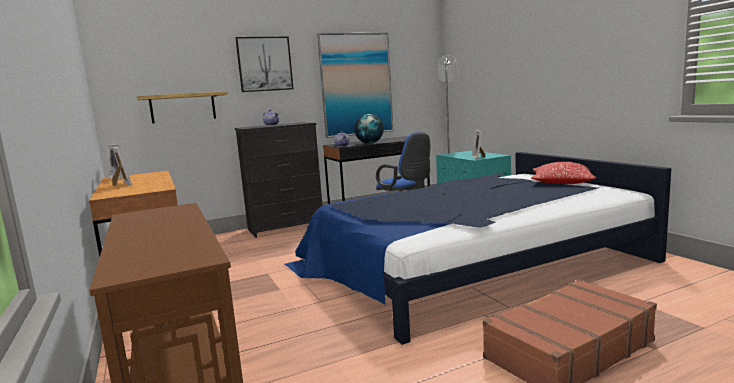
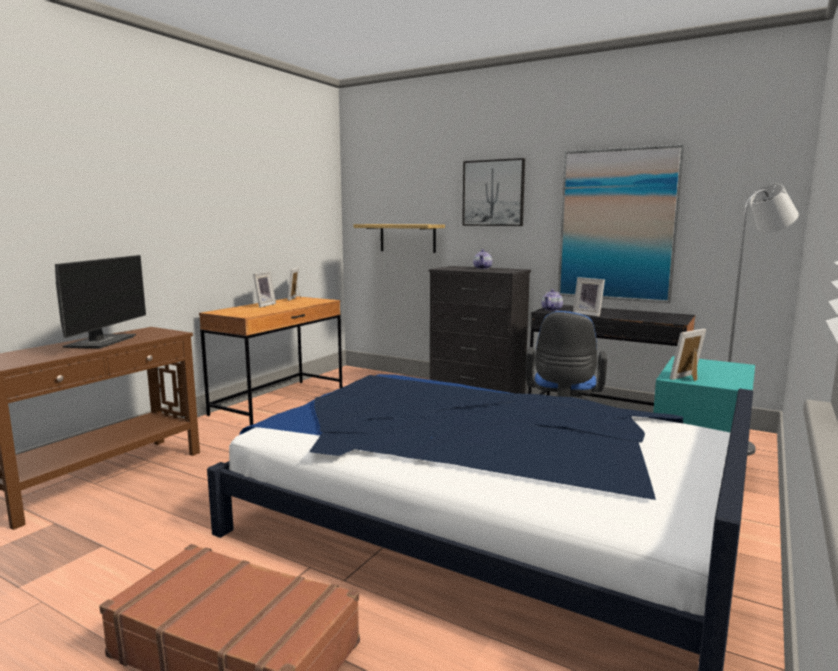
camera: 55 degrees right, 0 degrees up
(156, 227) = (101, 342): none -> monitor
(370, 143) = (588, 314): globe -> picture frame
(562, 183) = (668, 468): pillow -> none

